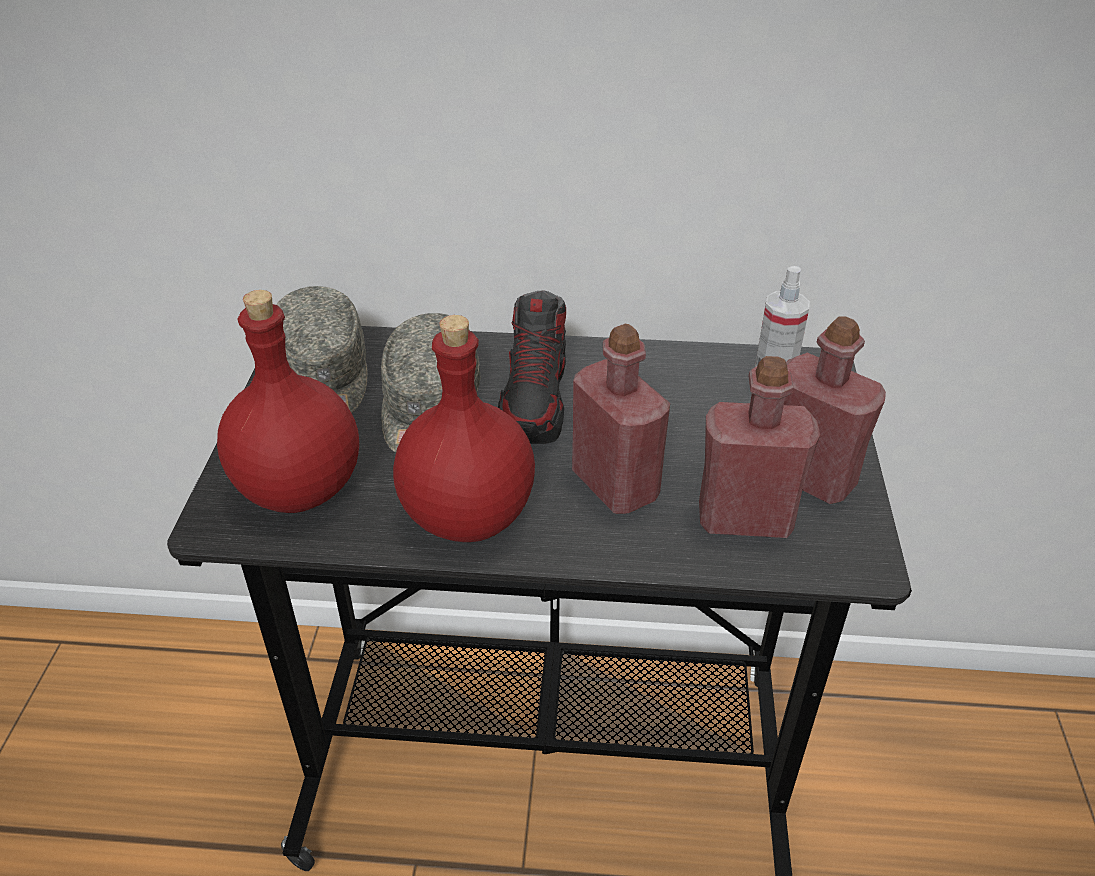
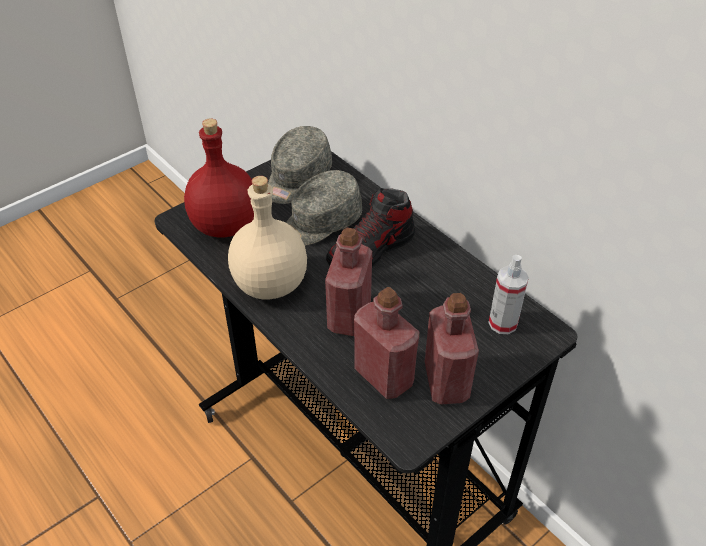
camera: 45 degrees right, 5 degrees up
(470, 515) = (272, 284): red bottle -> beige bottle

